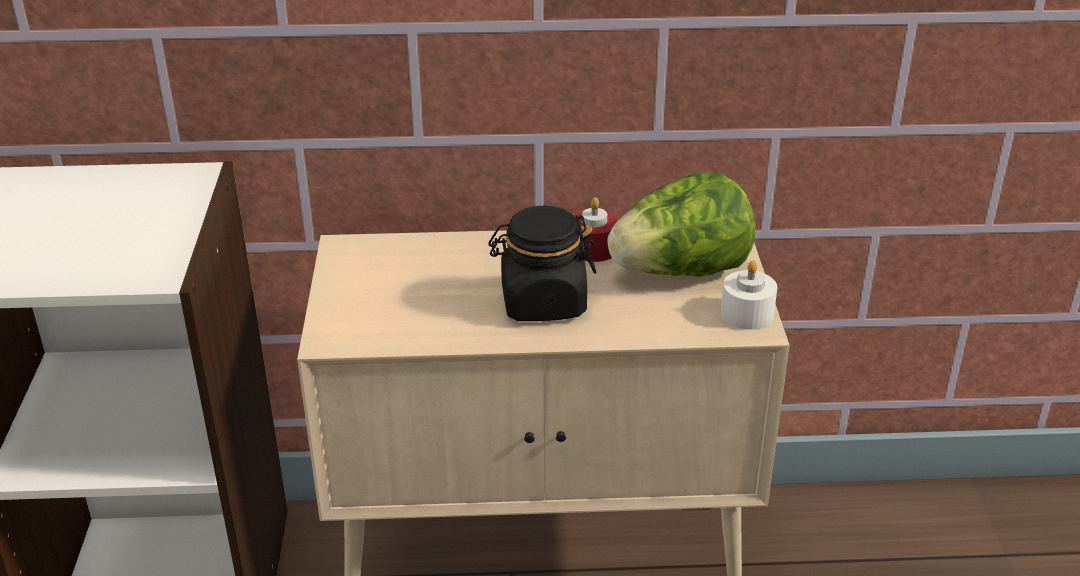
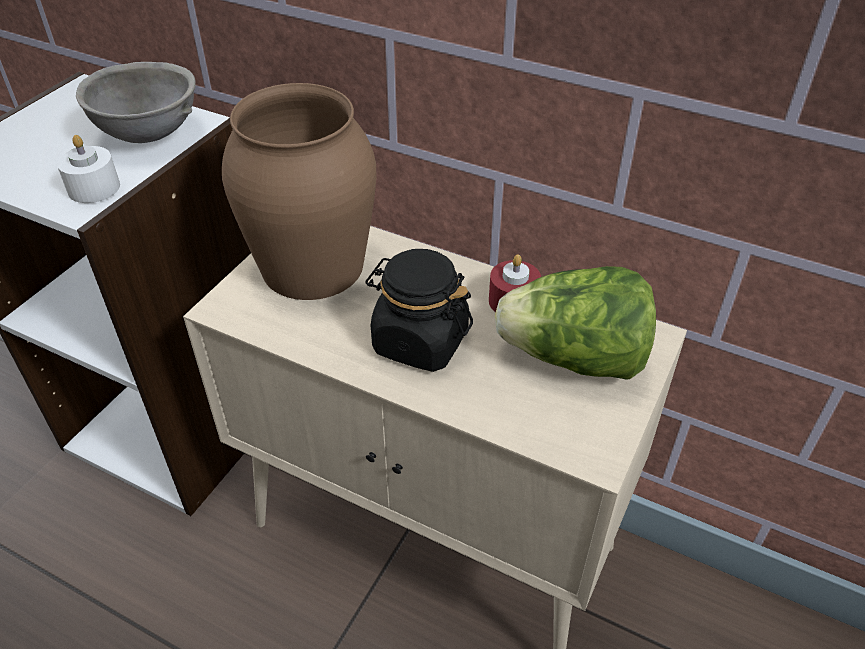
camera: 30 degrees right, 10 degrees up
(154, 198) = (149, 134): none -> grey bowl
(383, 279) = (312, 265): none -> brown vase
(747, 314) = (602, 436): white candle -> white candle (94, 188)

